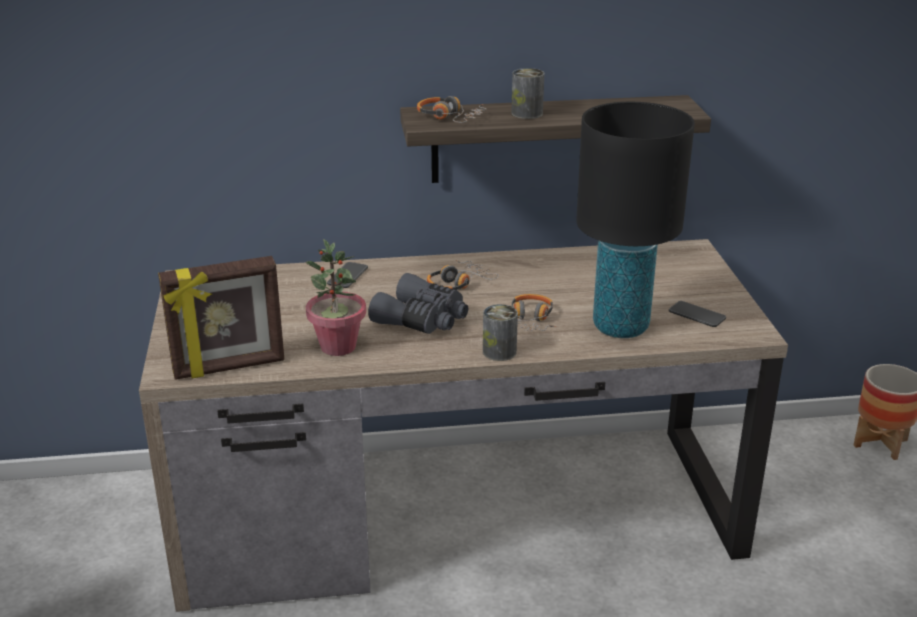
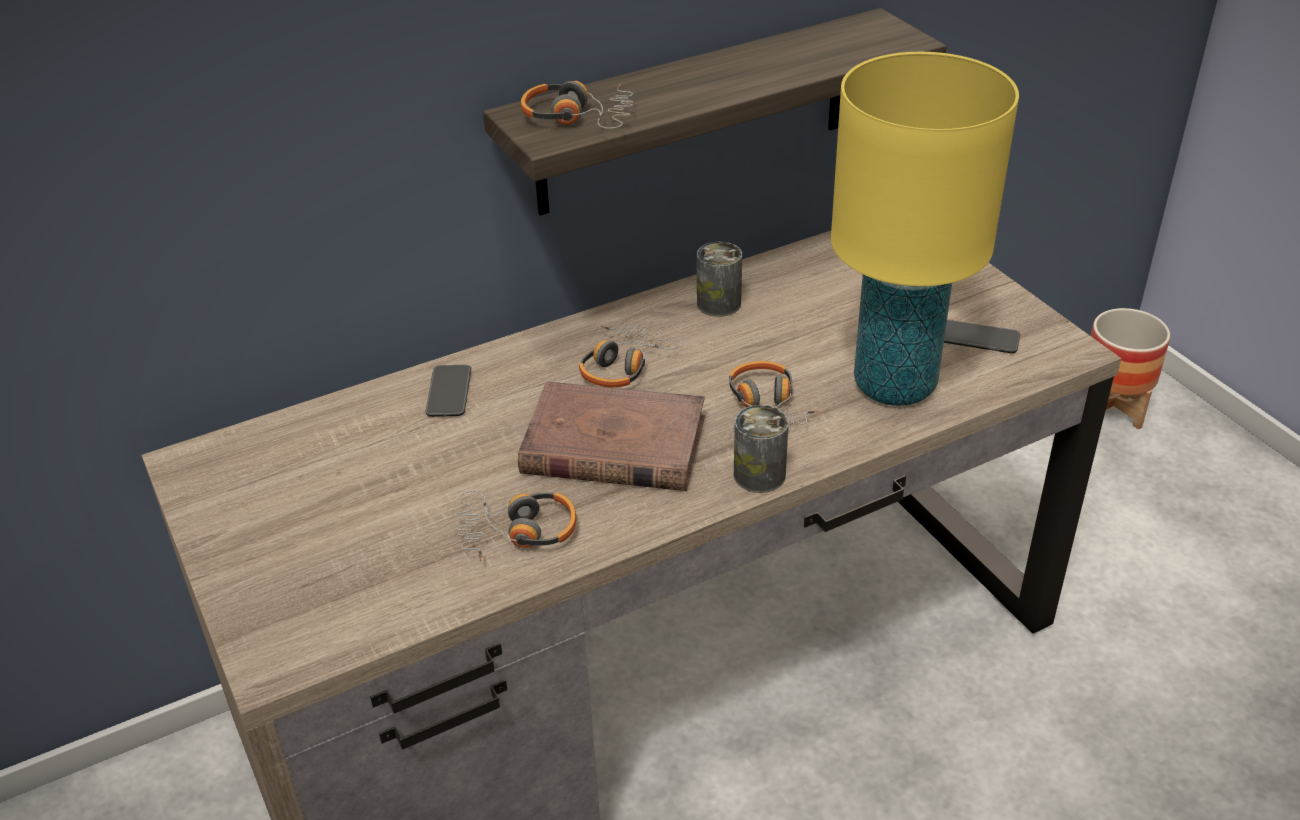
camera: 20 degrees left, 10 degrees up
(229, 367) = (368, 622): picture frame -> none
(338, 347) = (516, 532): potted plant -> headphones
(422, 319) = (612, 445): grey binoculars -> brown book
(527, 113) = (686, 86): can -> can (719, 303)
(620, 326) = (894, 384): black table lamp -> yellow table lamp

